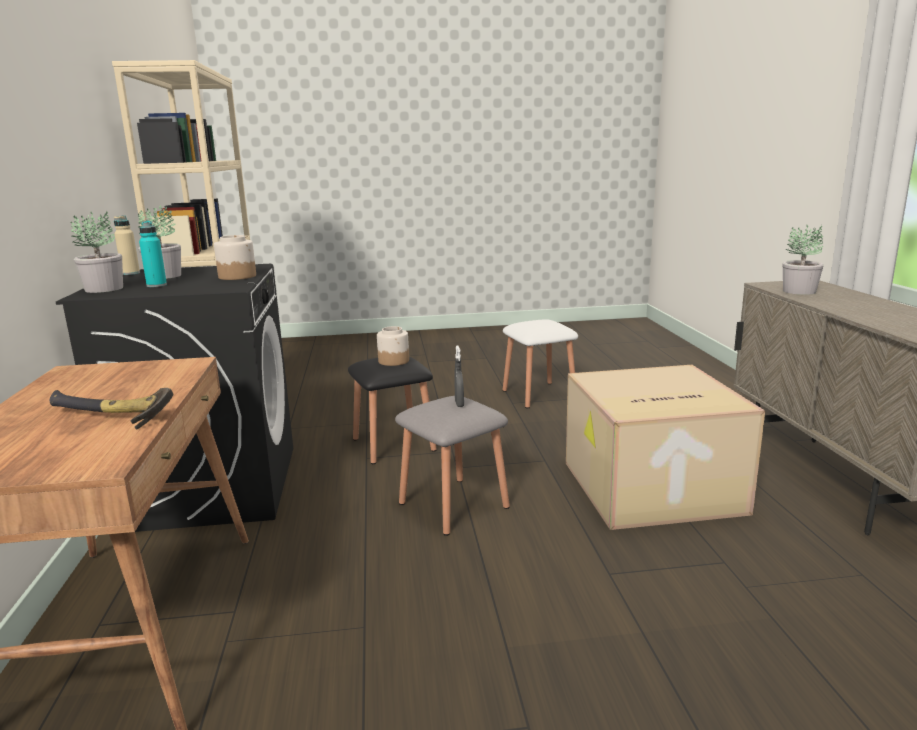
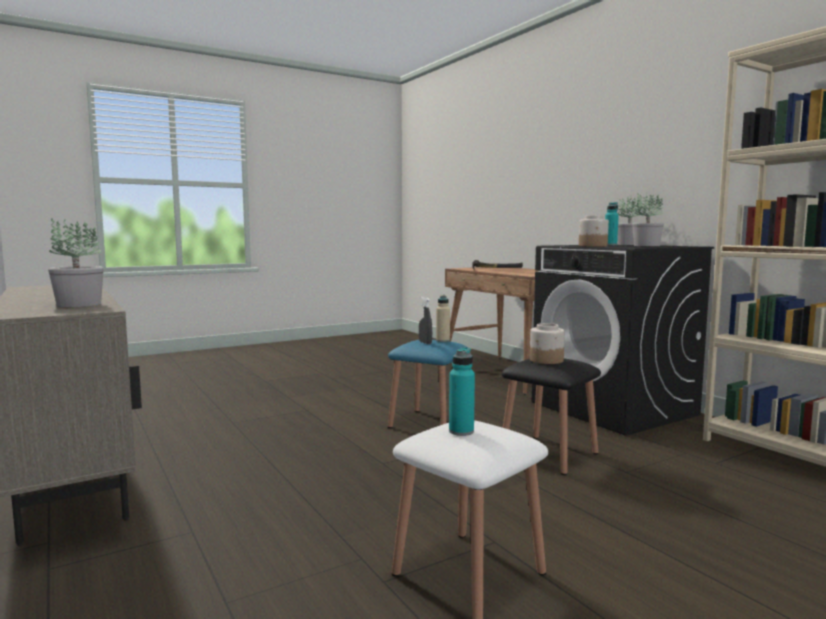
camera: 155 degrees right, 10 degrees down
(130, 273) = (684, 246): beige bottle -> beige bottle (442, 341)
(453, 505) = (429, 423): grey stool -> blue stool
(544, 323) = (461, 431): none -> turquoise bottle
(650, 488) = (274, 454): cardboard box -> none

